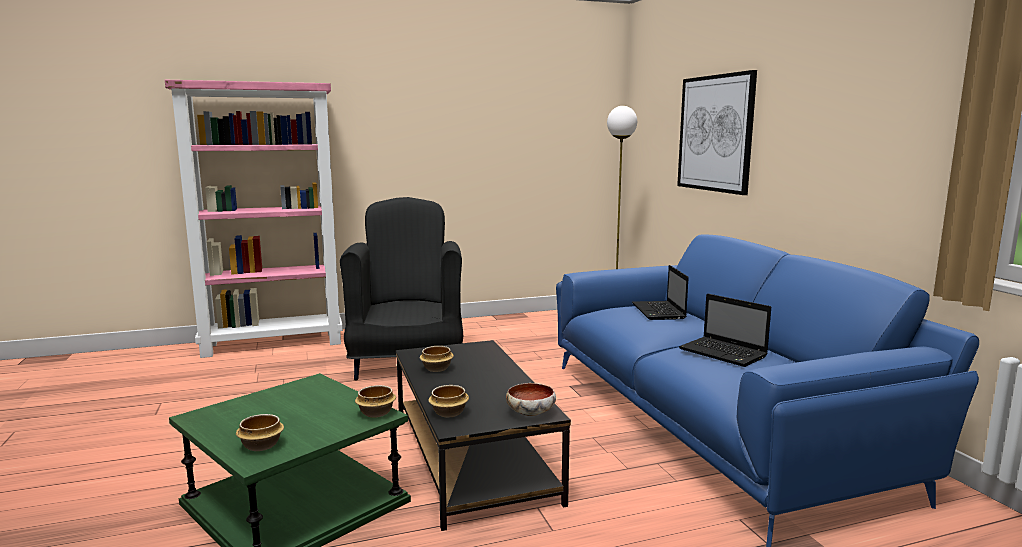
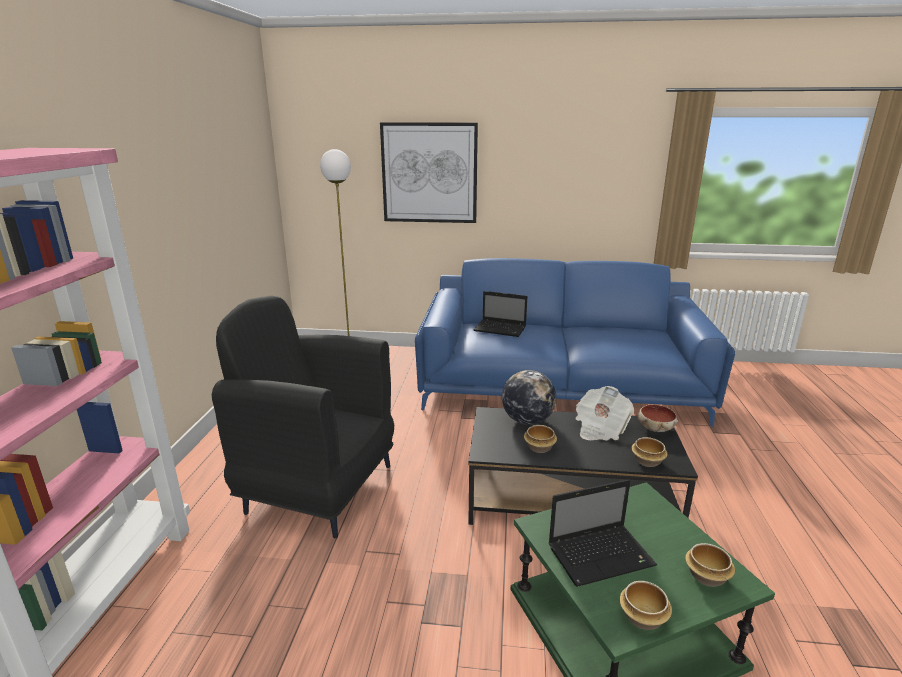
camera: 65 degrees left, 10 degrees up
(375, 413) = (640, 498): bowl -> bowl (644, 618)
(485, 359) = (527, 421): none -> globe
(502, 388) = (600, 428): none -> newspaper
(724, 353) = (606, 338): laptop -> laptop (602, 555)

